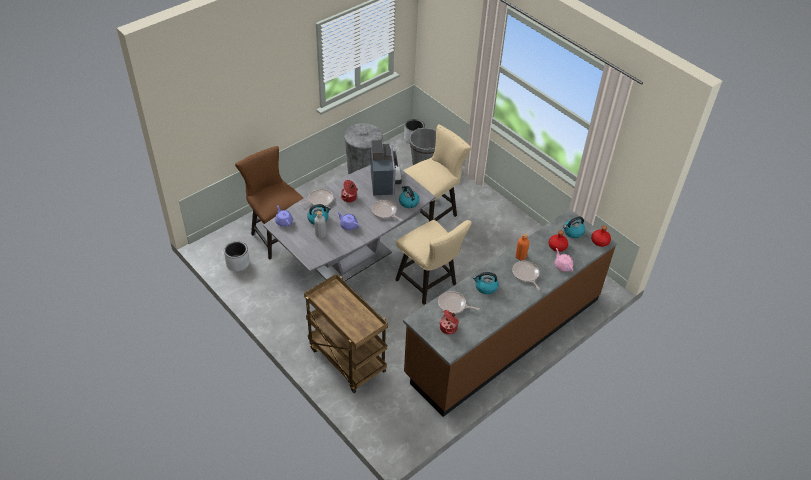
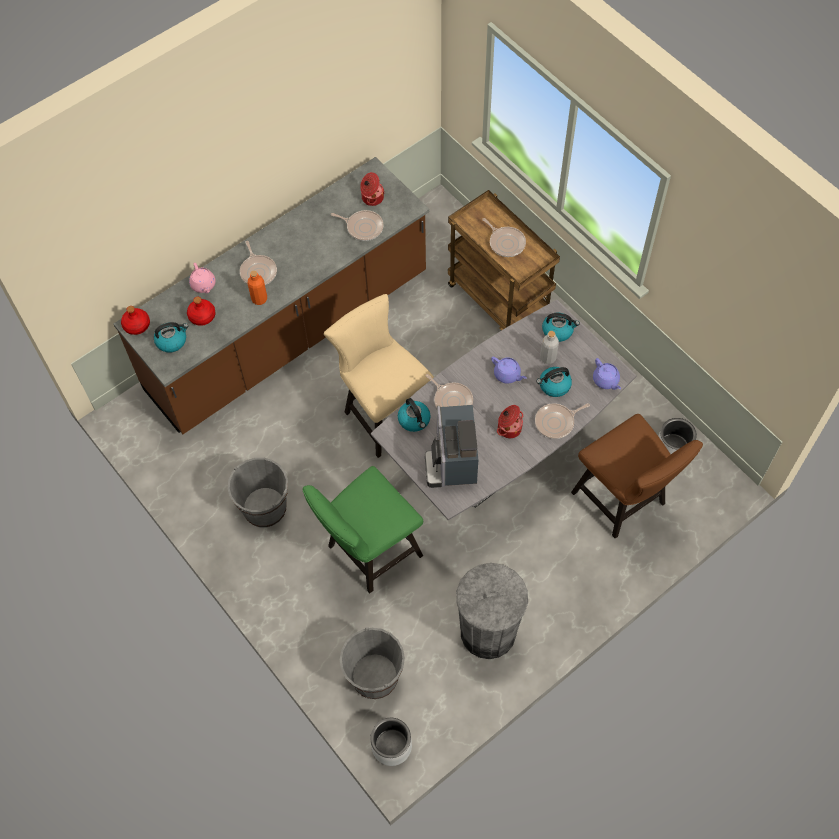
camera: 175 degrees left, 15 degrees up
(343, 310) = (506, 242): none -> frying pan
(432, 212) = (369, 554): beige chair -> green chair
(485, 287) = (317, 252): kettle -> kettle (558, 331)
(498, 234) = (265, 508): none -> grey bucket

